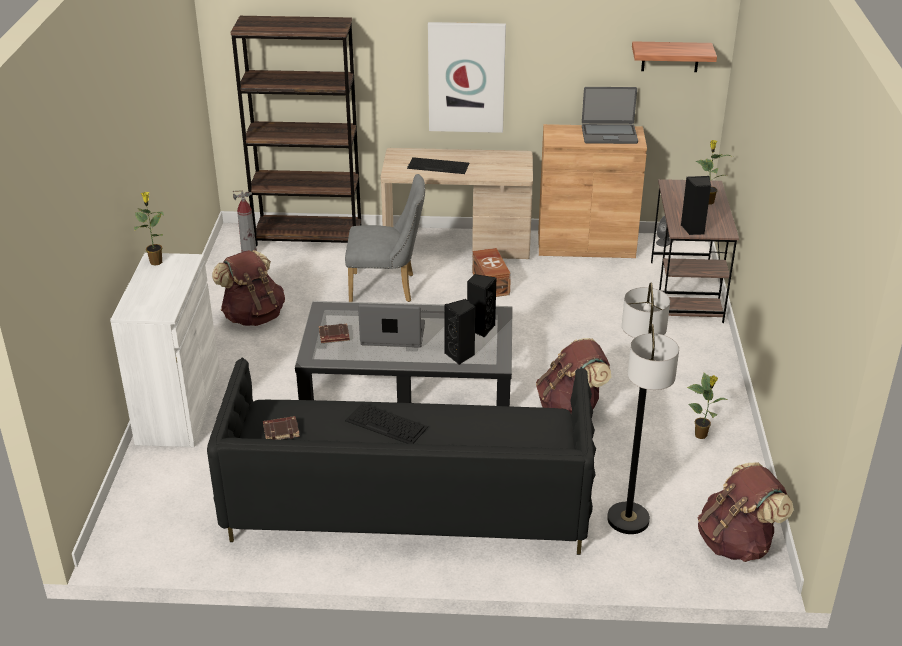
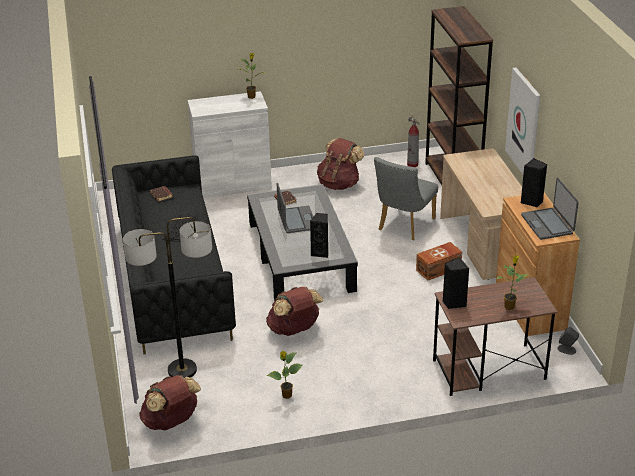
camera: 75 degrees right, 0 degrees up
(387, 288) = (404, 226): grey chair -> grey chair turned 45 degrees clockwise
(439, 165) = (479, 173): keyboard -> none
(460, 355) = (284, 250): black speaker -> black speaker (532, 202)
(670, 56) = (598, 191): shelf -> none

